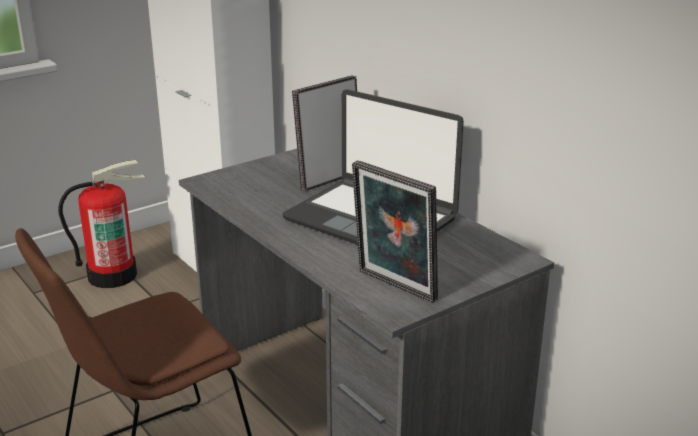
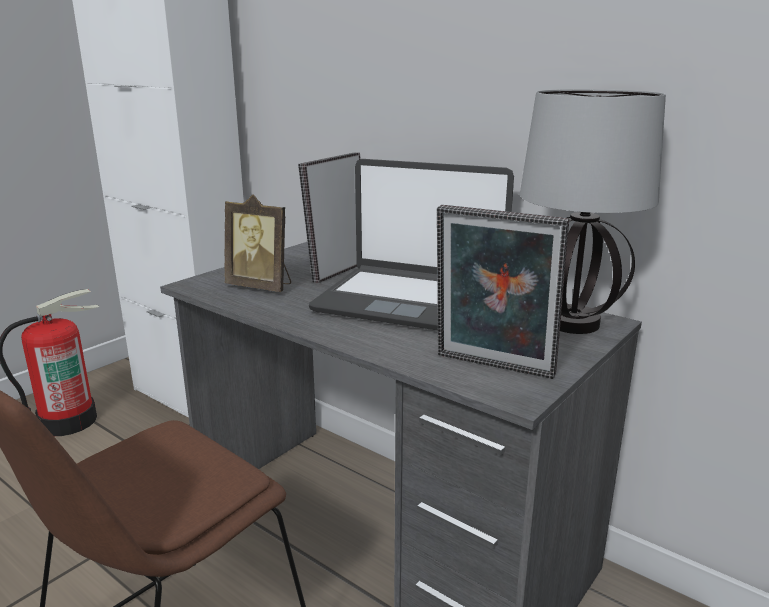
camera: 15 degrees left, 5 degrees down
(257, 189) = (261, 286): none -> picture frame
(492, 256) = (574, 323): none -> table lamp

